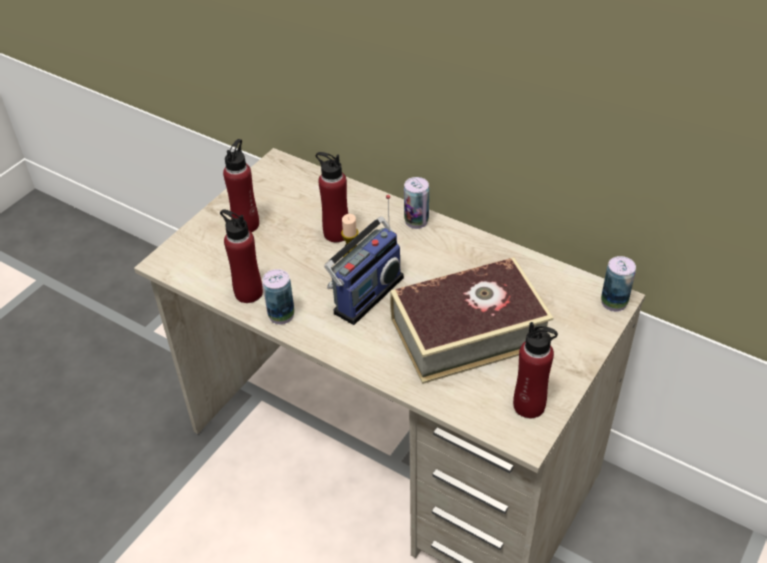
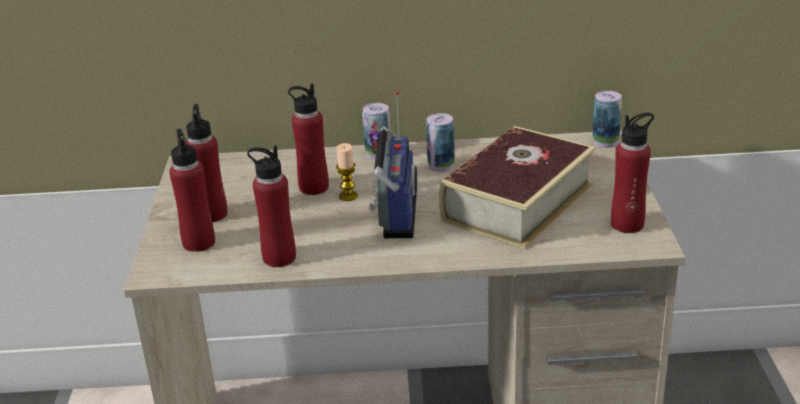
camera: 35 degrees left, 15 degrees down
(213, 248) = (199, 243): none -> red bottle
(281, 315) = (334, 259): can -> can (441, 166)

